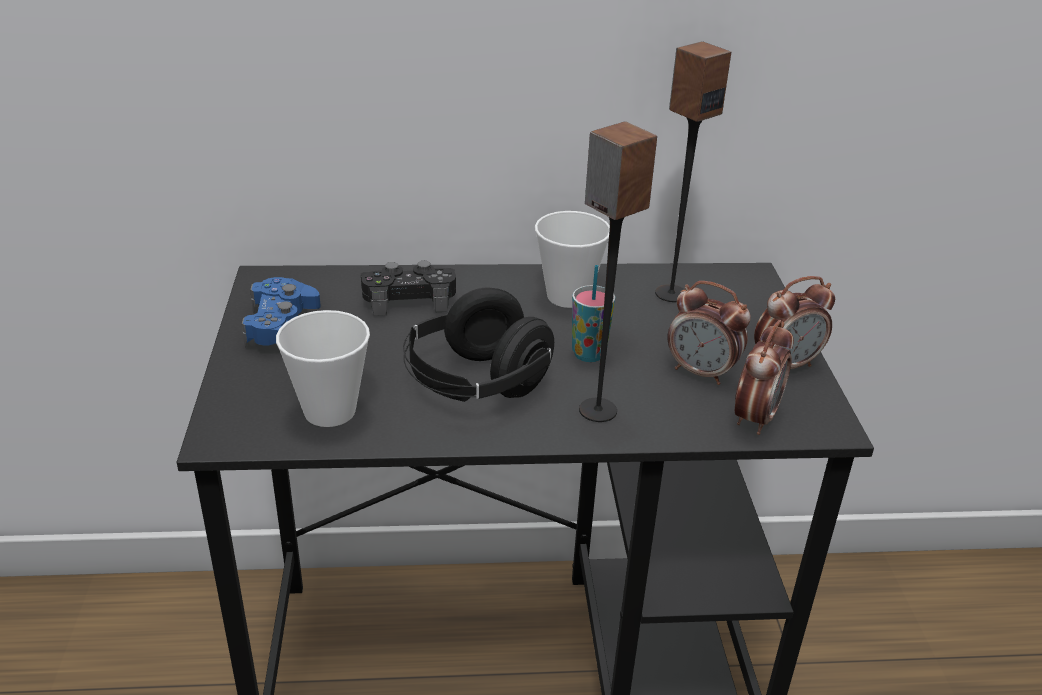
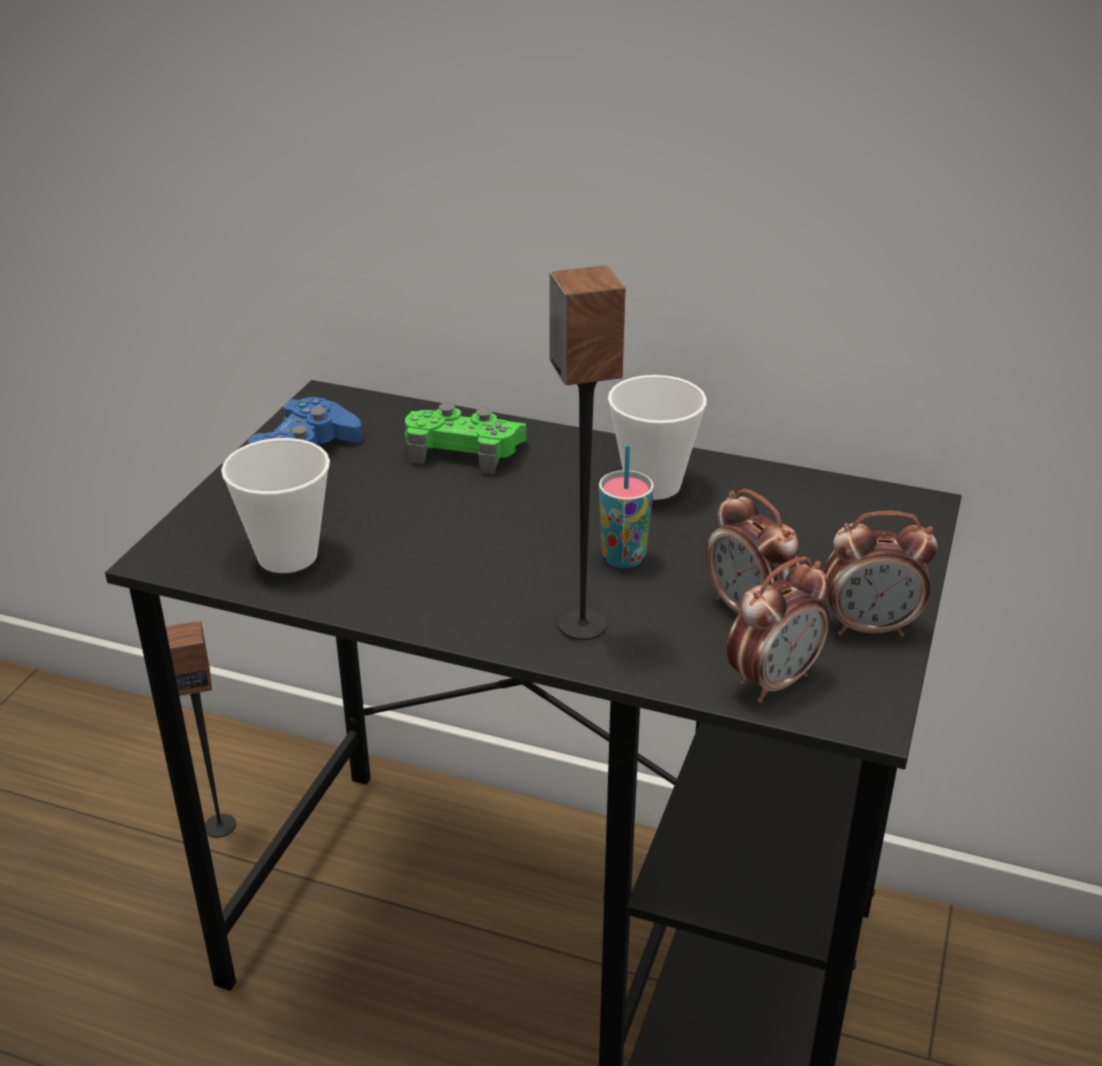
camera: 25 degrees right, 0 degrees up
(409, 298) = (464, 450): black game controller -> green game controller
(476, 384) = (465, 562): black headphones -> none
(670, 293) = (787, 507): speaker -> speaker (220, 825)

